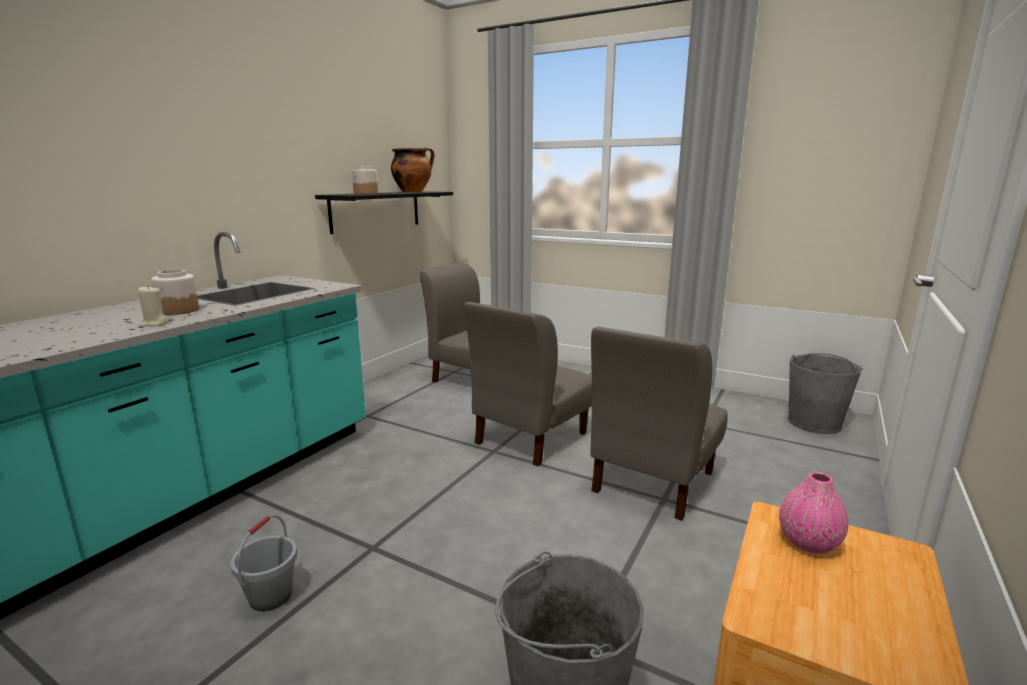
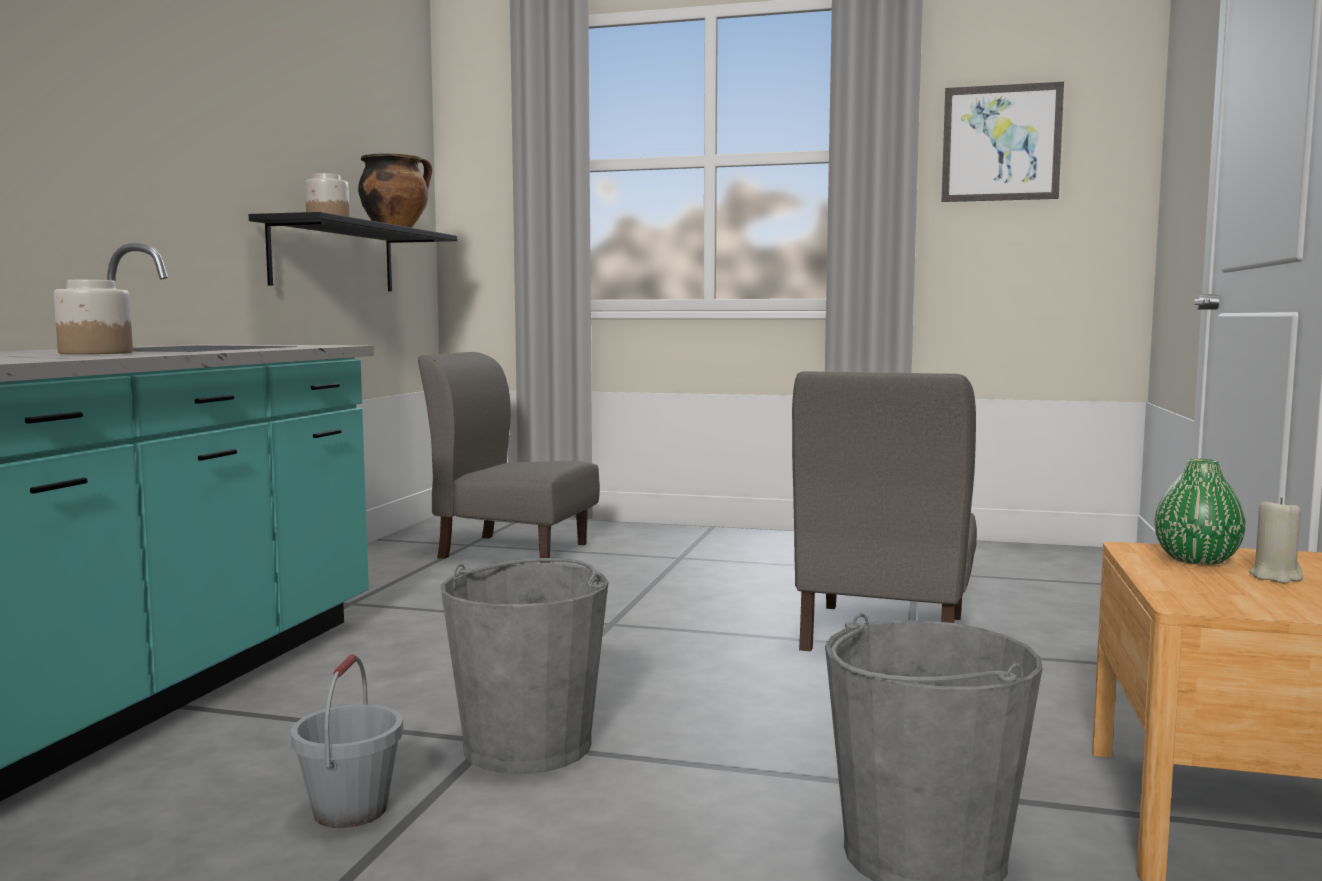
camera: 15 degrees left, 10 degrees down
(154, 324) = (86, 356): beige candle -> beige candle (1275, 577)
(530, 438) = (660, 606): grey chair -> none
(806, 132) = (1001, 143): none -> picture
(808, 543) = (1196, 560): pink vase -> green vase
(814, 423) = (1066, 561): grey bucket -> grey bucket (528, 745)

